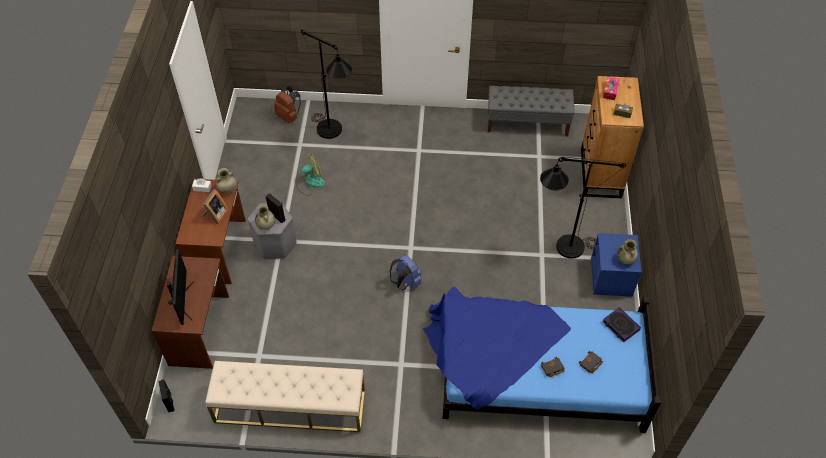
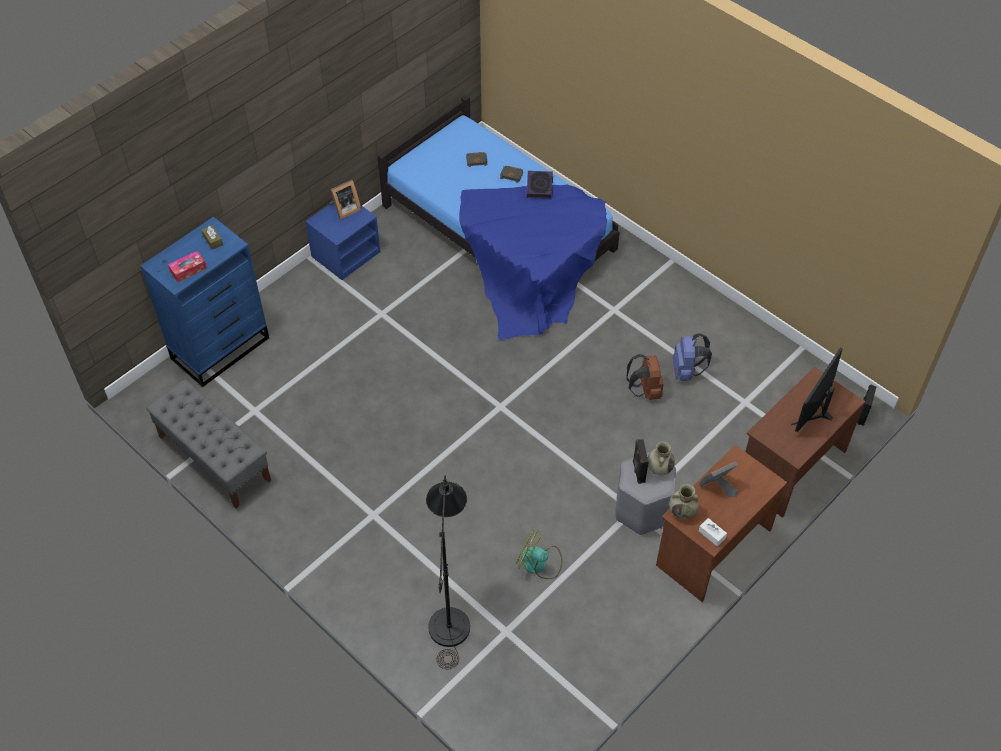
camera: 140 degrees left, 0 degrees up
(289, 116) = (482, 691): brown backpack -> brown backpack (645, 390)
(290, 406) = (746, 340): beige bench -> none
(405, 282) = (540, 376): blue backpack -> blue backpack (687, 371)
(562, 248) = (355, 306): black floor lamp -> none
(600, 173) = (221, 348): brown dresser -> blue dresser
(620, 326) = (419, 167): book -> book (539, 187)
(625, 260) = (345, 209): beige vase -> picture frame

